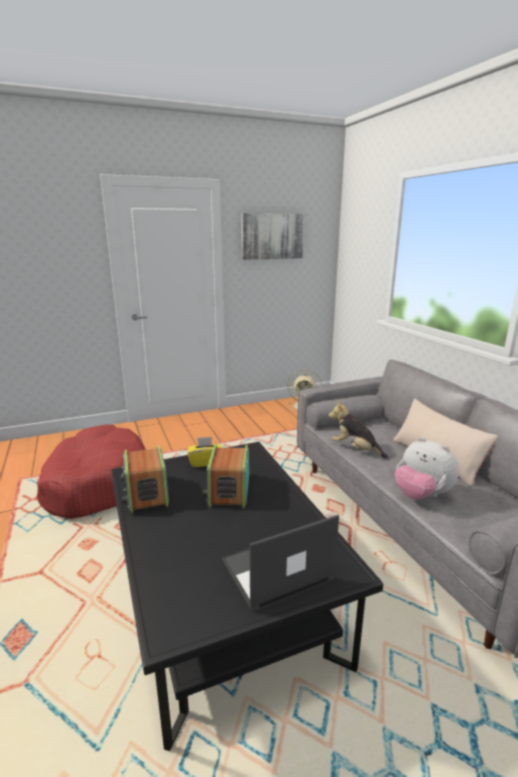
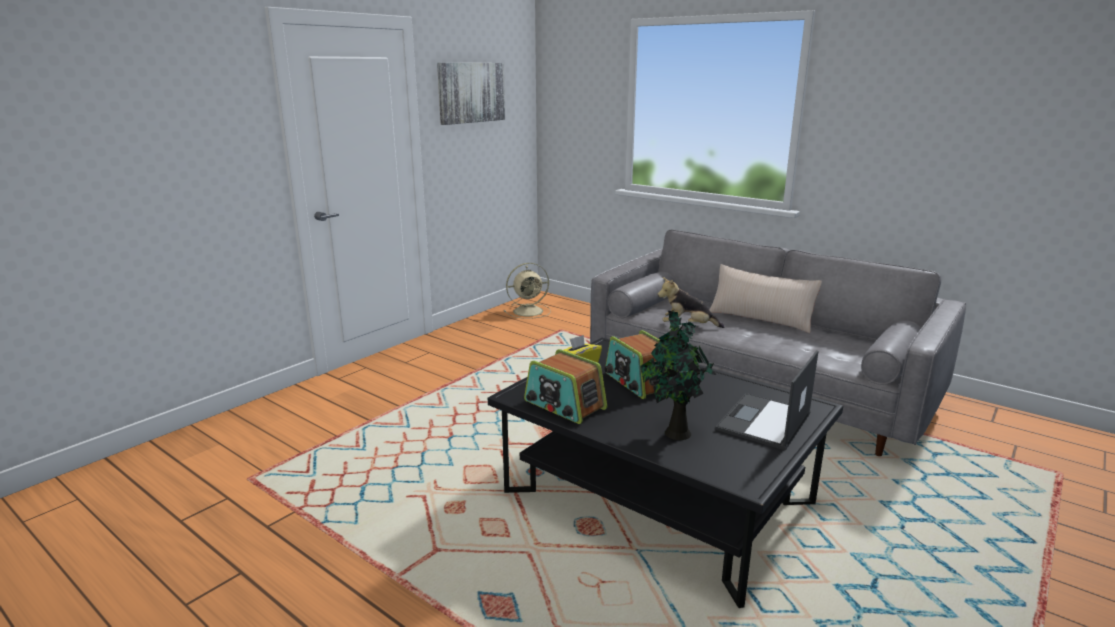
camera: 30 degrees left, 0 degrees up
(95, 483) = (372, 451): red dog bed -> none
(186, 550) = (675, 432): none -> potted plant
(421, 495) = (784, 348): plush toy -> none

